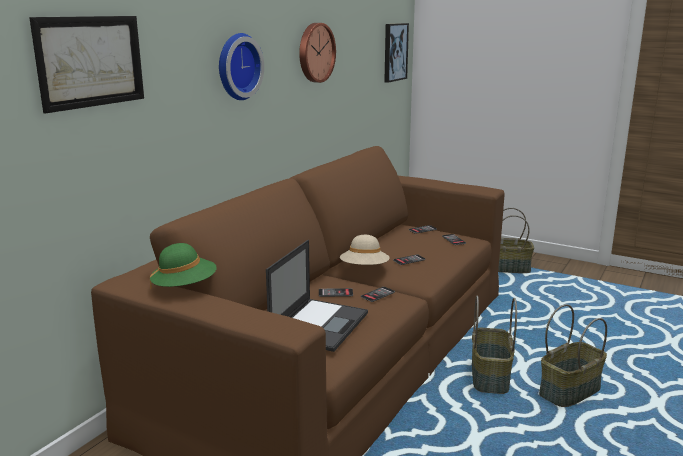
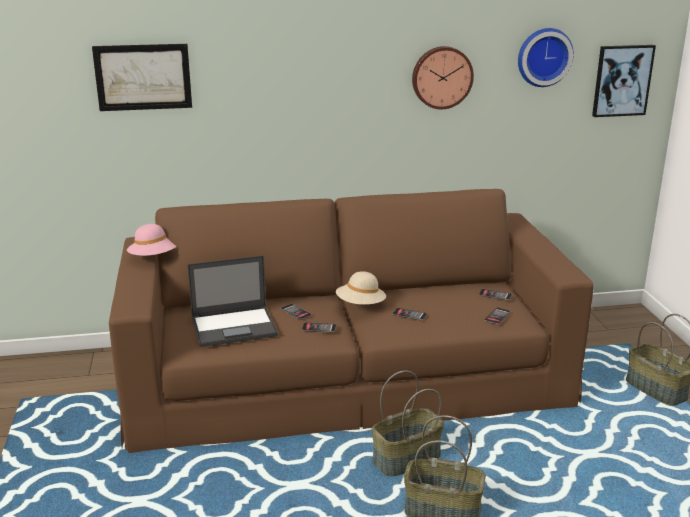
camera: 50 degrees right, 5 degrees up
(185, 287) = (154, 258): green hat -> pink hat
(236, 66) = (310, 87): wall clock -> wall clock (543, 57)

